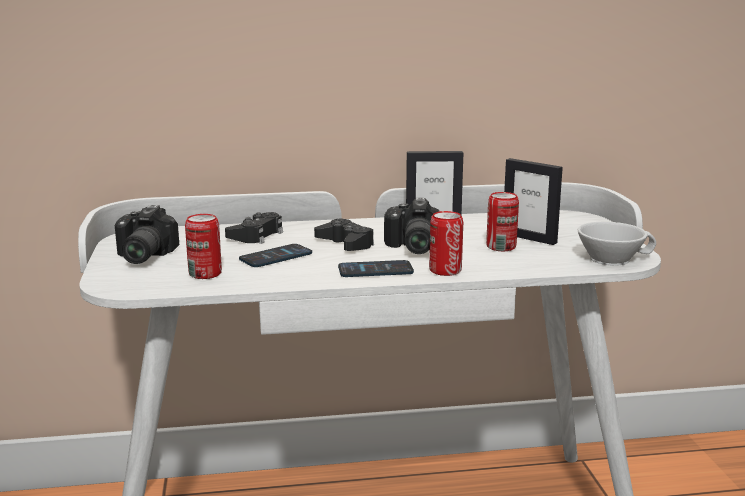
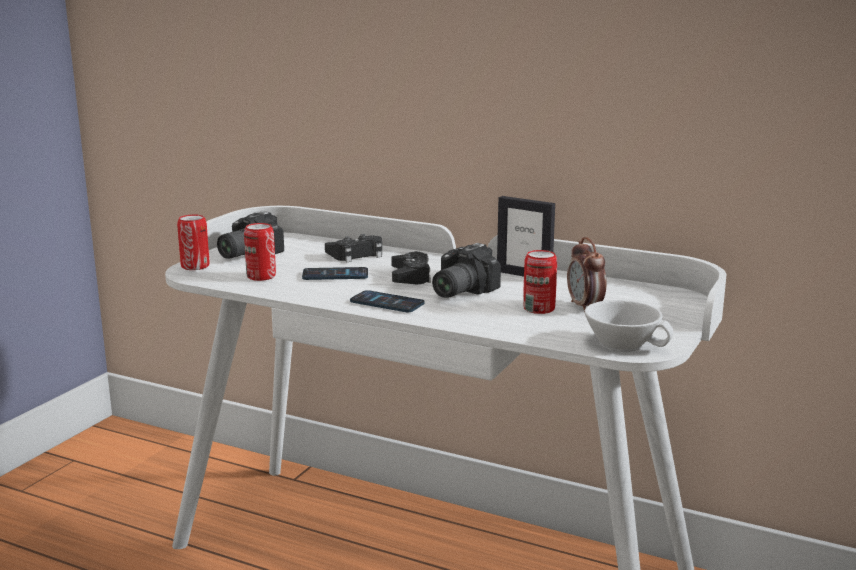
camera: 35 degrees right, 0 degrees up
(445, 270) = (443, 317): can -> can (195, 266)
(529, 238) = (585, 307): picture frame -> alarm clock

